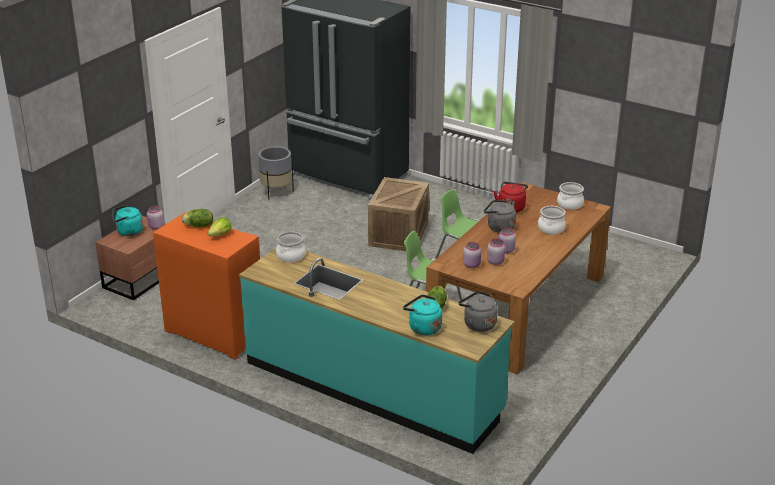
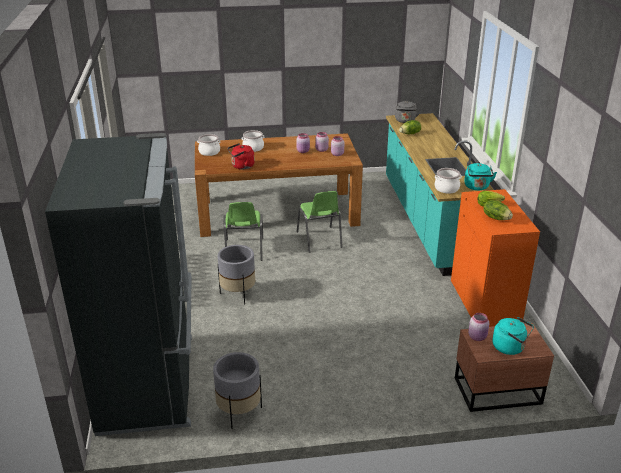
camera: 130 degrees left, 0 degrees up
(399, 234) = (238, 294): crate -> grey planter
(423, 328) = (434, 130): turquoise kettle -> turquoise kettle (477, 187)
(499, 227) = (277, 161): grey kettle -> none

